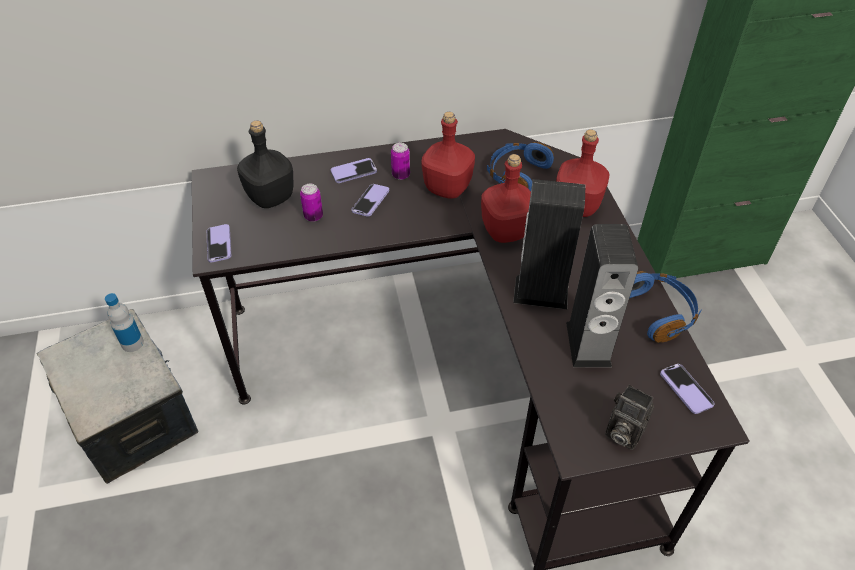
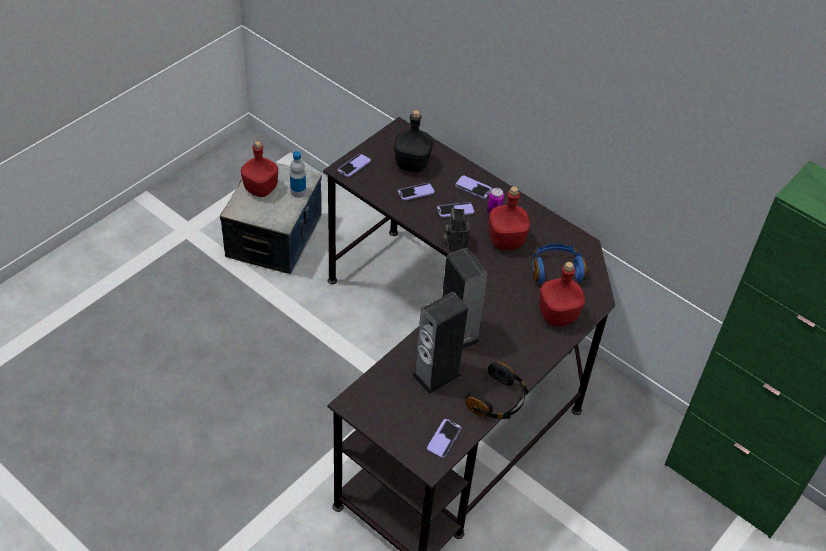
camera: 50 degrees right, 0 degrees up
(313, 216) = (416, 192): can -> phone
(506, 232) = (495, 290): red bottle -> red bottle (260, 189)
(621, 432) = (382, 419): camera -> camera (455, 242)
(659, 312) = (498, 400): blue headphones -> black headphones

